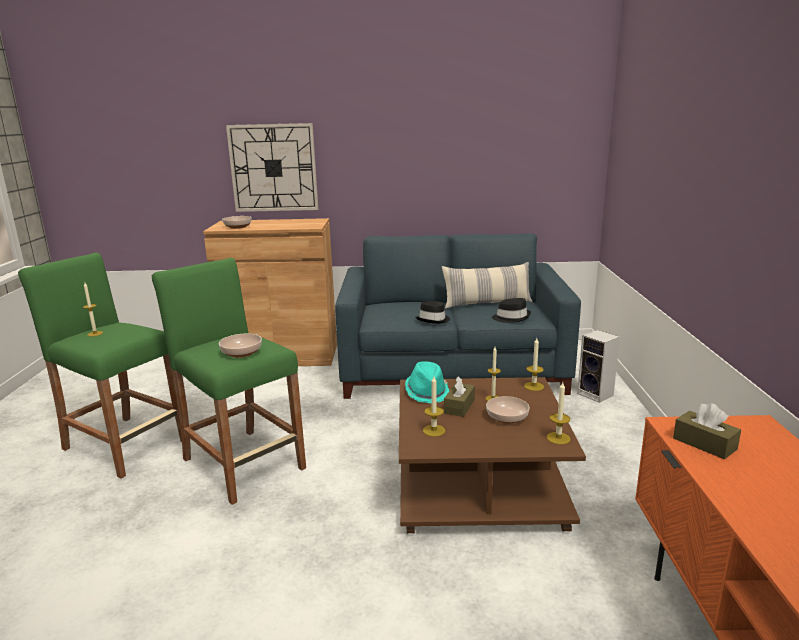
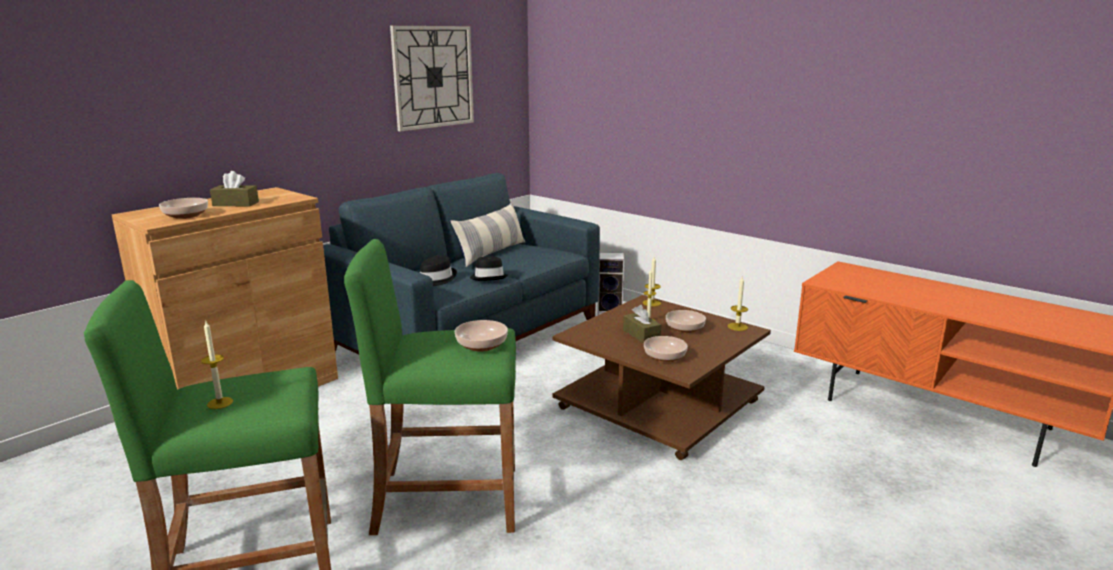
camera: 50 degrees left, 0 degrees up
(273, 168) = (191, 123): wall clock -> wall clock (433, 77)
(427, 392) = (597, 336): turquoise hat -> none
(434, 430) = (665, 356): candle -> bowl
(511, 318) = (545, 257): black hat -> black hat (435, 280)
(704, 444) = (853, 285): brown tissue box -> brown tissue box (235, 204)

